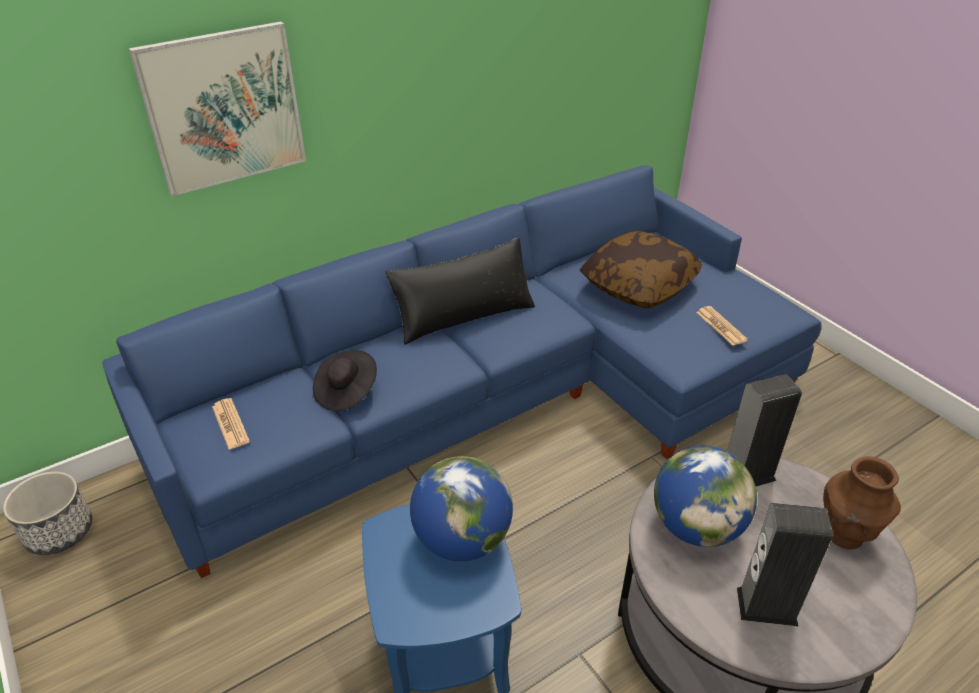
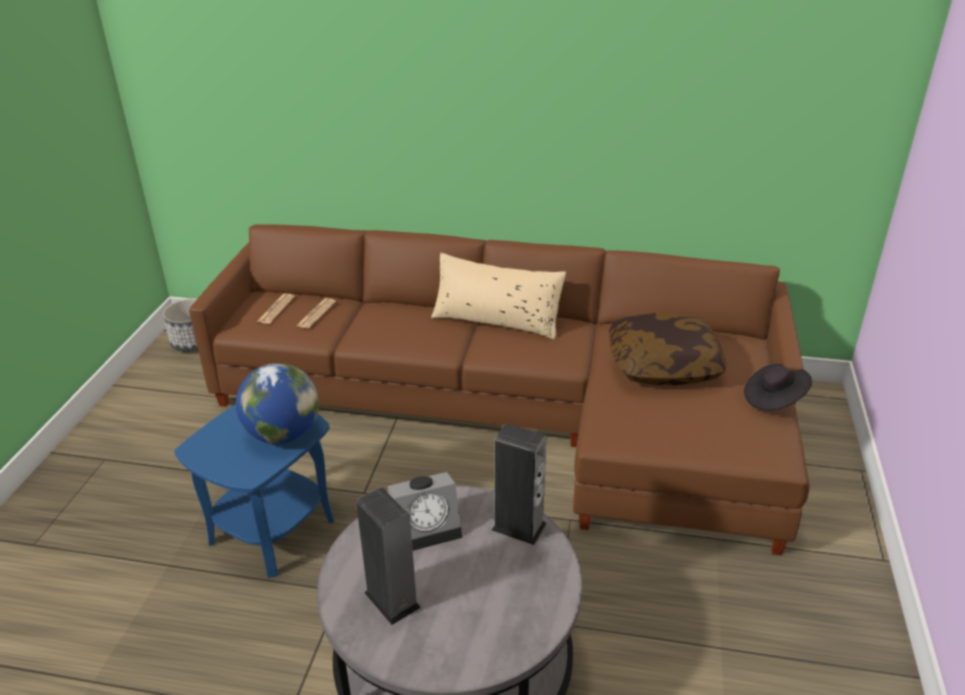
camera: 45 degrees right, 5 degrees down
(224, 108) = (363, 87): picture -> none
(346, 392) = (358, 326): black hat -> black hat (774, 399)
(463, 315) = (497, 320): black pillow -> beige pillow
(501, 394) = (521, 412): blue sofa -> brown sofa
(696, 527) = (428, 528): globe -> alarm clock
(721, 326) = (682, 429): newspaper -> newspaper (316, 314)
(844, 535) = (521, 610): brown vase -> none

